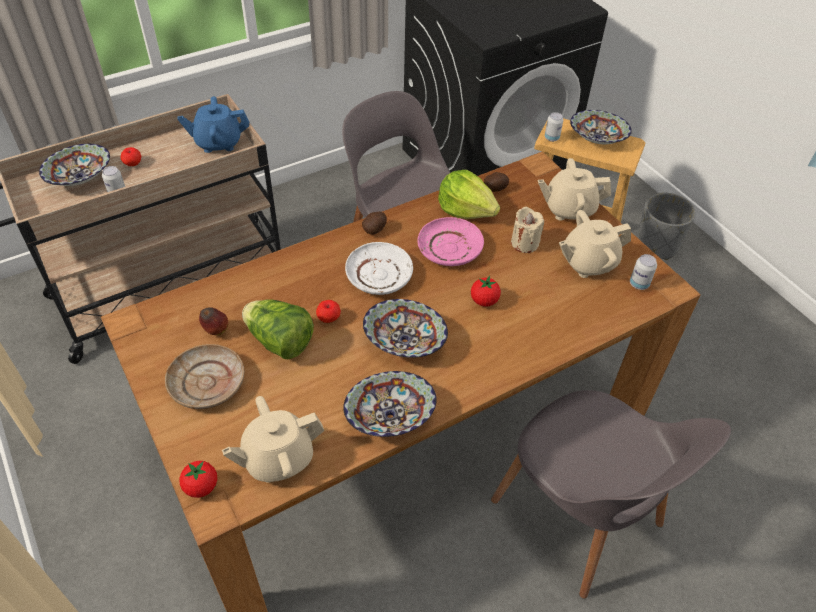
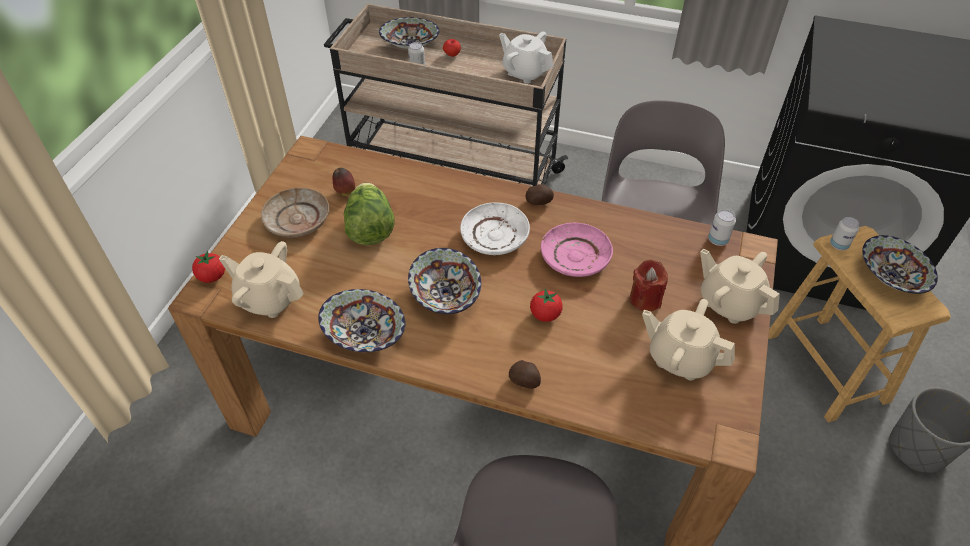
camera: 50 degrees right, 0 degrees up
(218, 142) = (525, 72): blue teapot -> white teapot
(328, 319) = (419, 238): apple -> none
(466, 209) = (633, 238): lettuce -> none
(495, 189) = (683, 240): potato -> potato (525, 381)
(524, 243) = (645, 299): beige candle -> red candle
(639, 284) = (702, 413): can -> can (717, 240)

